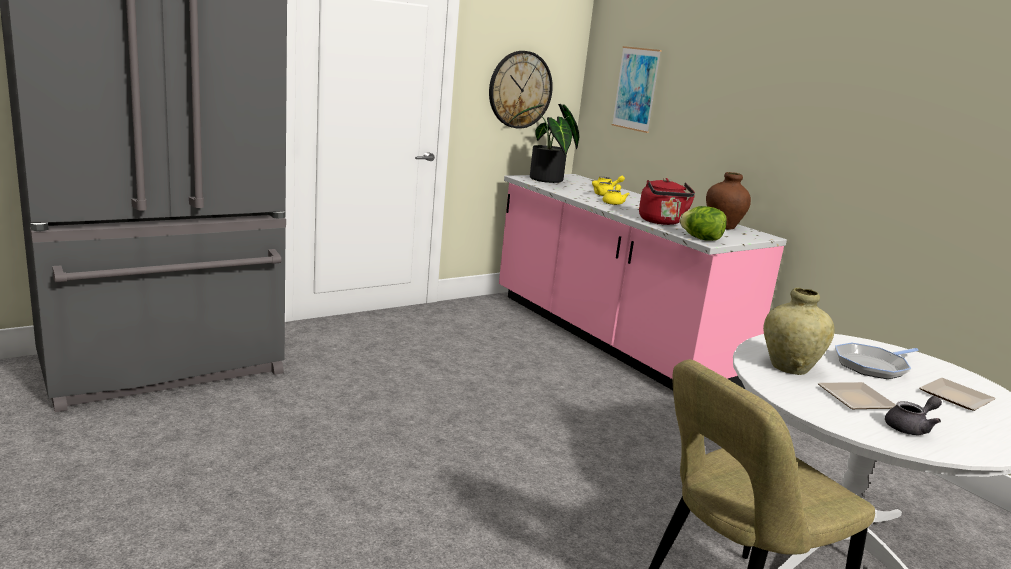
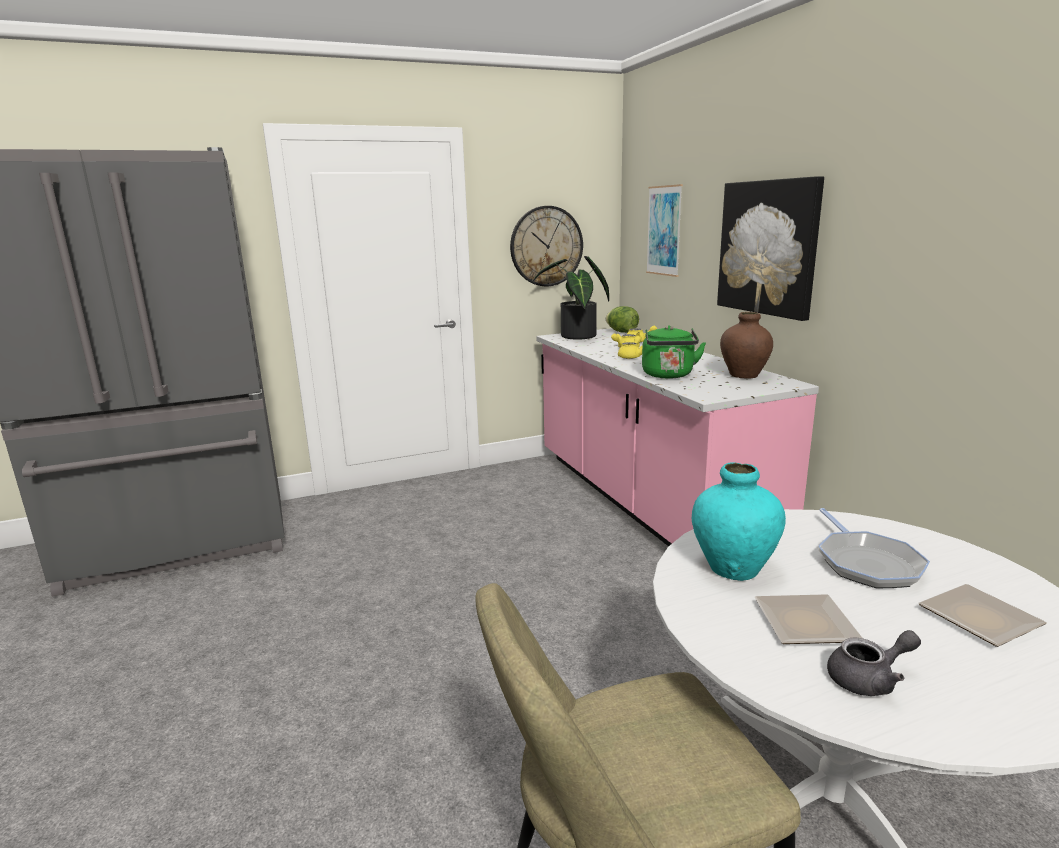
camera: 15 degrees right, 0 degrees up
(661, 222) = (668, 375): red kettle -> green kettle
(701, 239) = (700, 393): lettuce -> lettuce (622, 332)
(746, 118) = (768, 248): none -> picture
(789, 367) = (733, 568): beige vase -> turquoise vase
(872, 366) = (866, 563): frying pan -> frying pan turned 75 degrees counterclockwise

